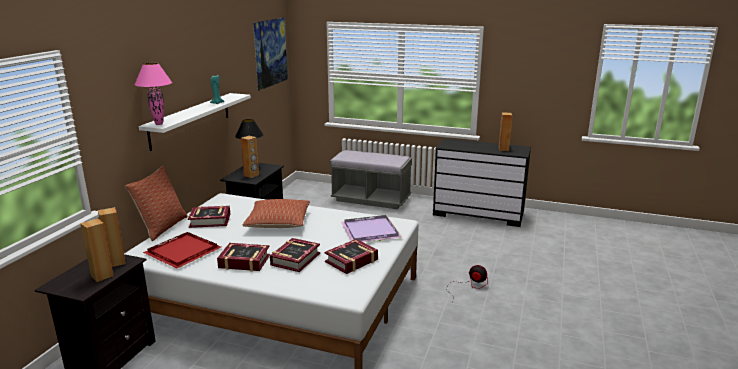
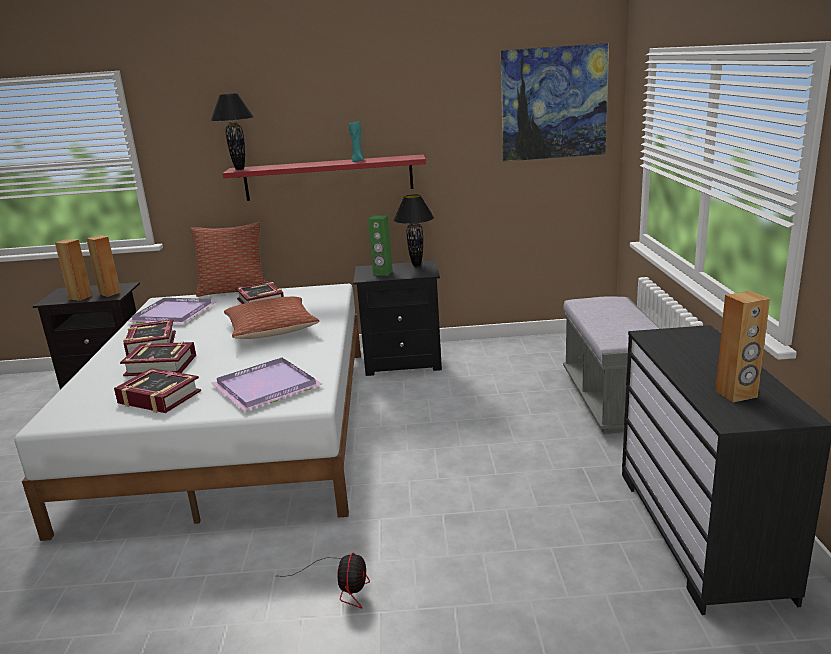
camera: 70 degrees right, 0 degrees up
(158, 124) = (240, 169): pink table lamp -> black table lamp
(183, 252) = (171, 314): red tray -> purple tray
(191, 120) = (328, 178): white shelf -> red shelf
(251, 175) = (382, 273): brown speaker -> green speaker

